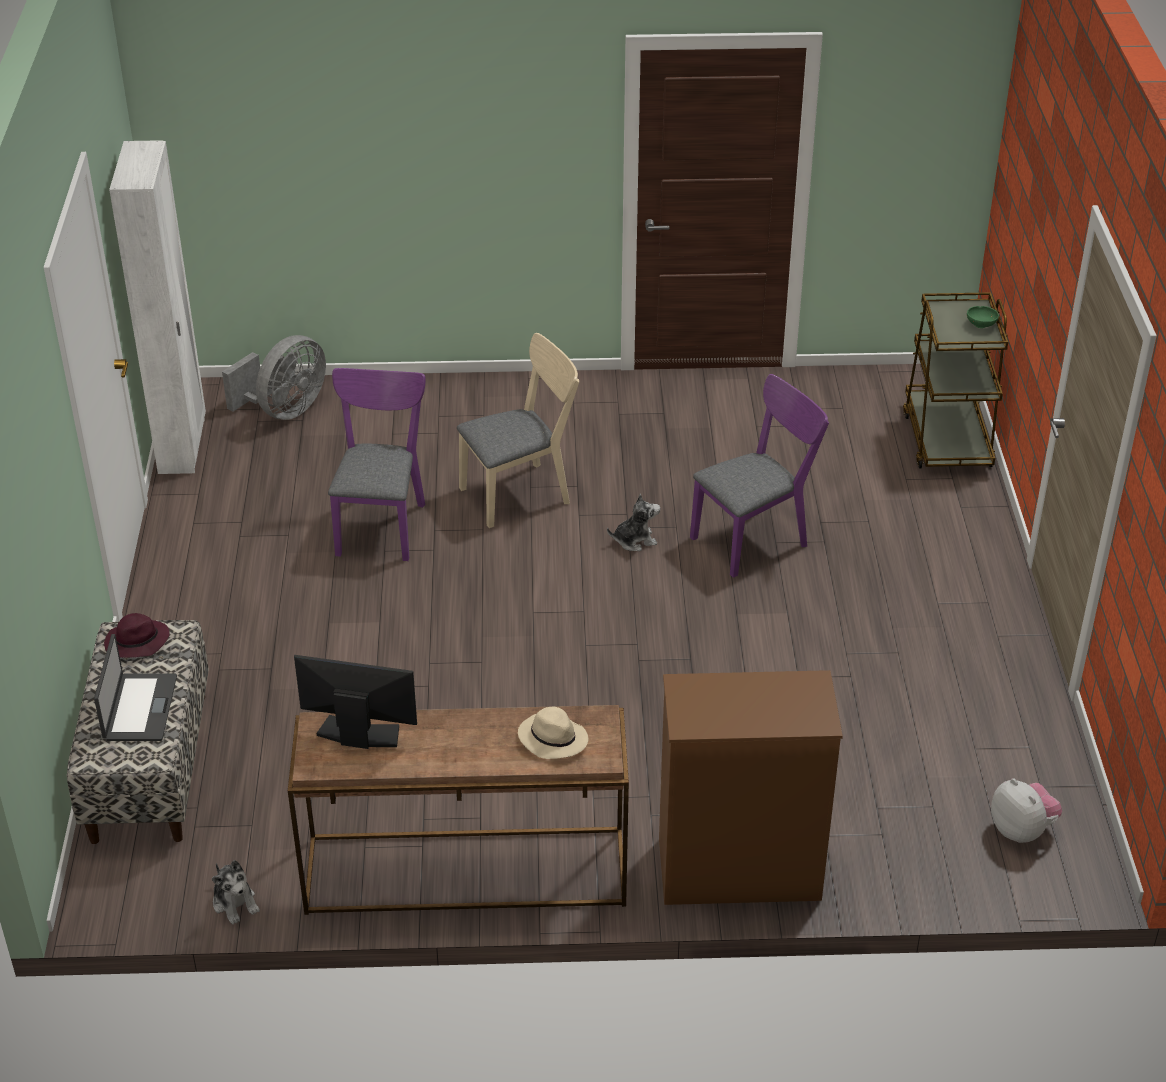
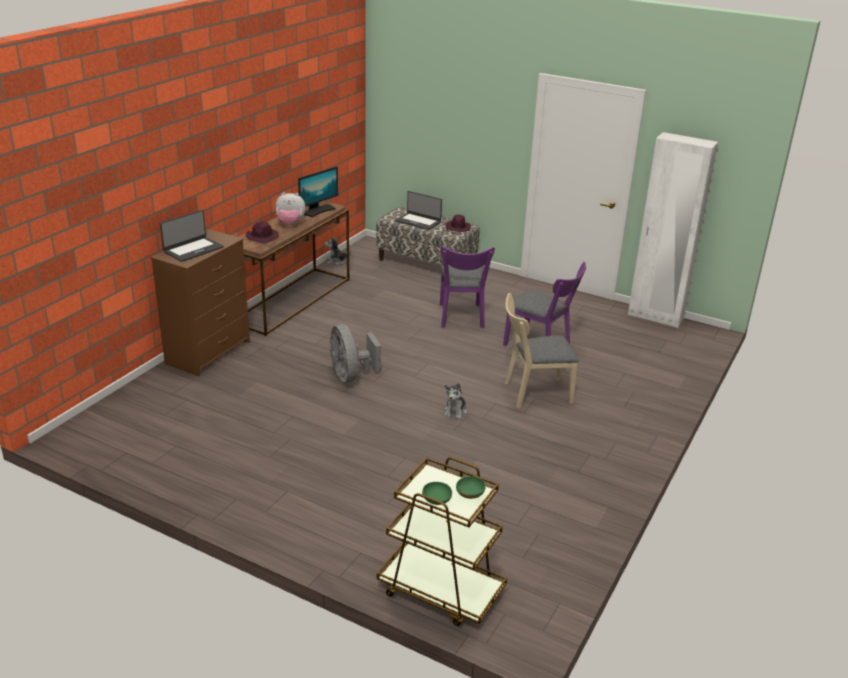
camera: 120 degrees right, 10 degrees down
(284, 410) = (672, 350): grey fan -> grey fan (351, 376)
(522, 493) = (532, 393): beige chair -> beige chair turned 75 degrees clockwise
(552, 739) = (263, 237): beige hat -> purple hat
(755, 538) = (416, 452): purple chair -> purple chair (461, 318)
(765, 703) = (193, 249): none -> laptop
(949, 311) = (469, 495): none -> green bowl
(1021, 830) = (114, 432): plush toy -> plush toy (290, 224)

